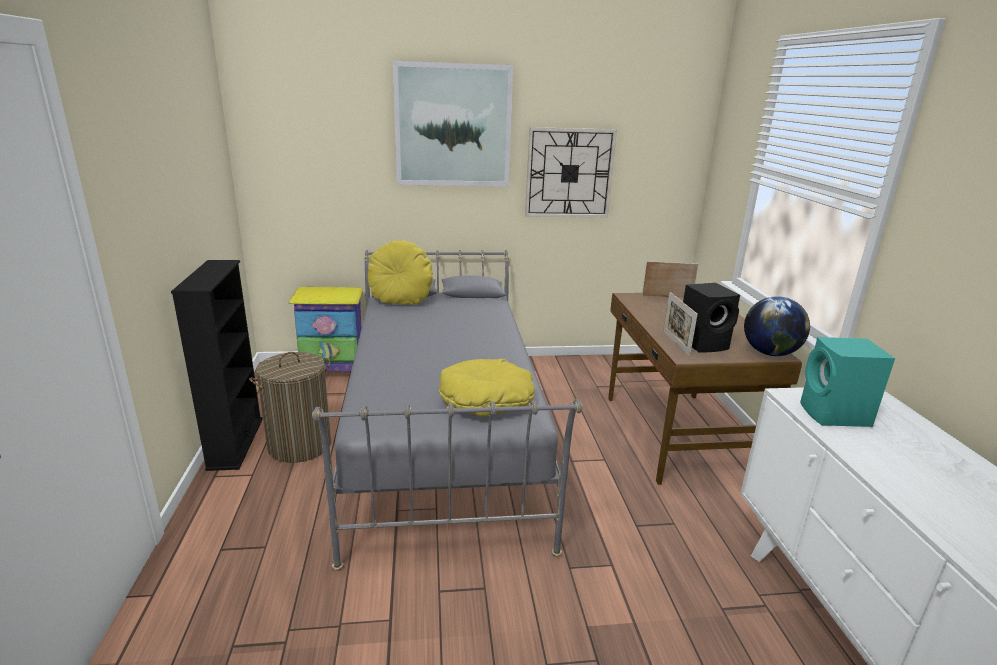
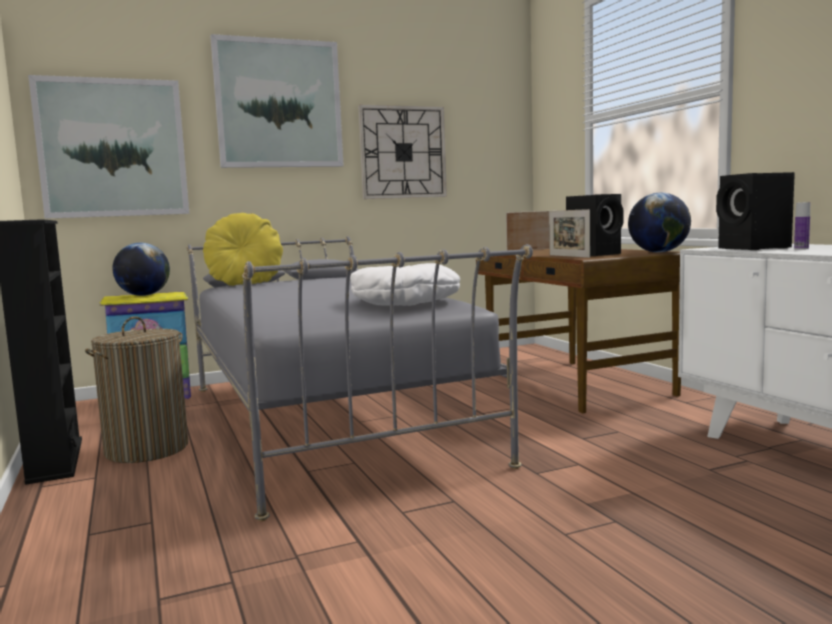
camera: 15 degrees left, 15 degrees down
(306, 165) = (113, 148): none -> picture
(326, 293) = (144, 295): none -> globe
(485, 399) = (404, 302): yellow pillow -> white pillow
(835, 416) = (755, 248): turquoise speaker -> black speaker
(876, 438) = (801, 249): none -> bottle

